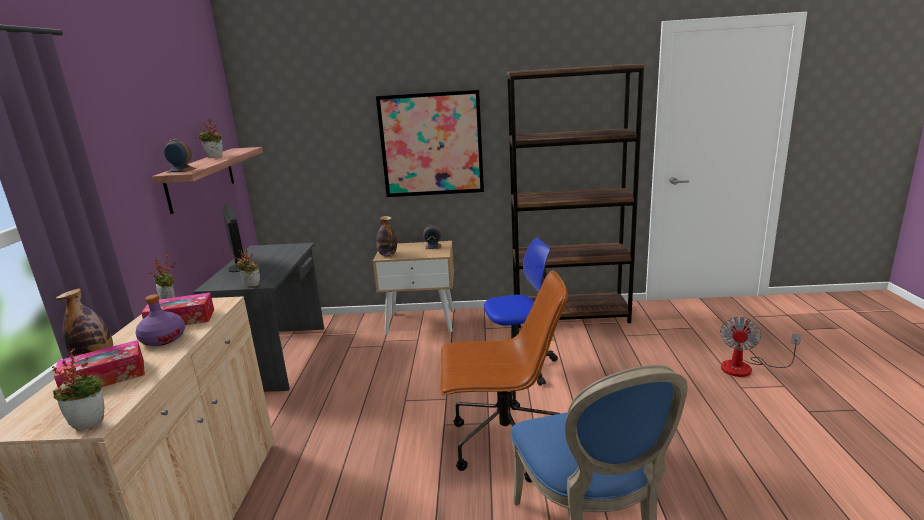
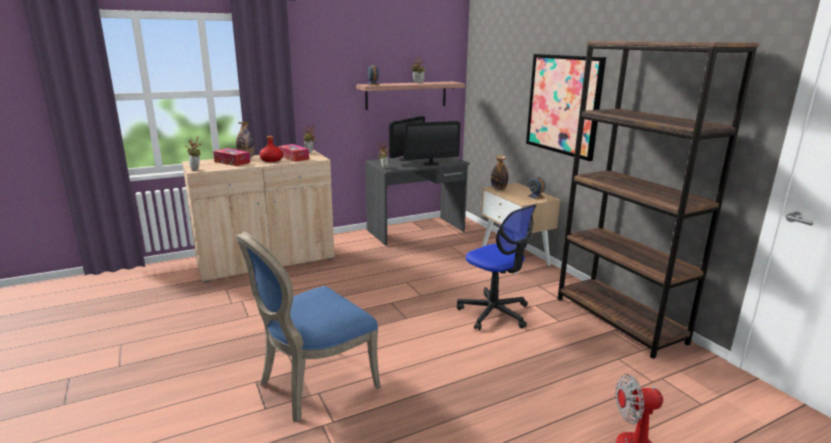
camera: 60 degrees right, 0 degrees up
(163, 339) = (271, 160): purple bottle -> red bottle
(285, 259) = (431, 164): none -> monitor
(504, 443) = (387, 329): brown office chair -> none

